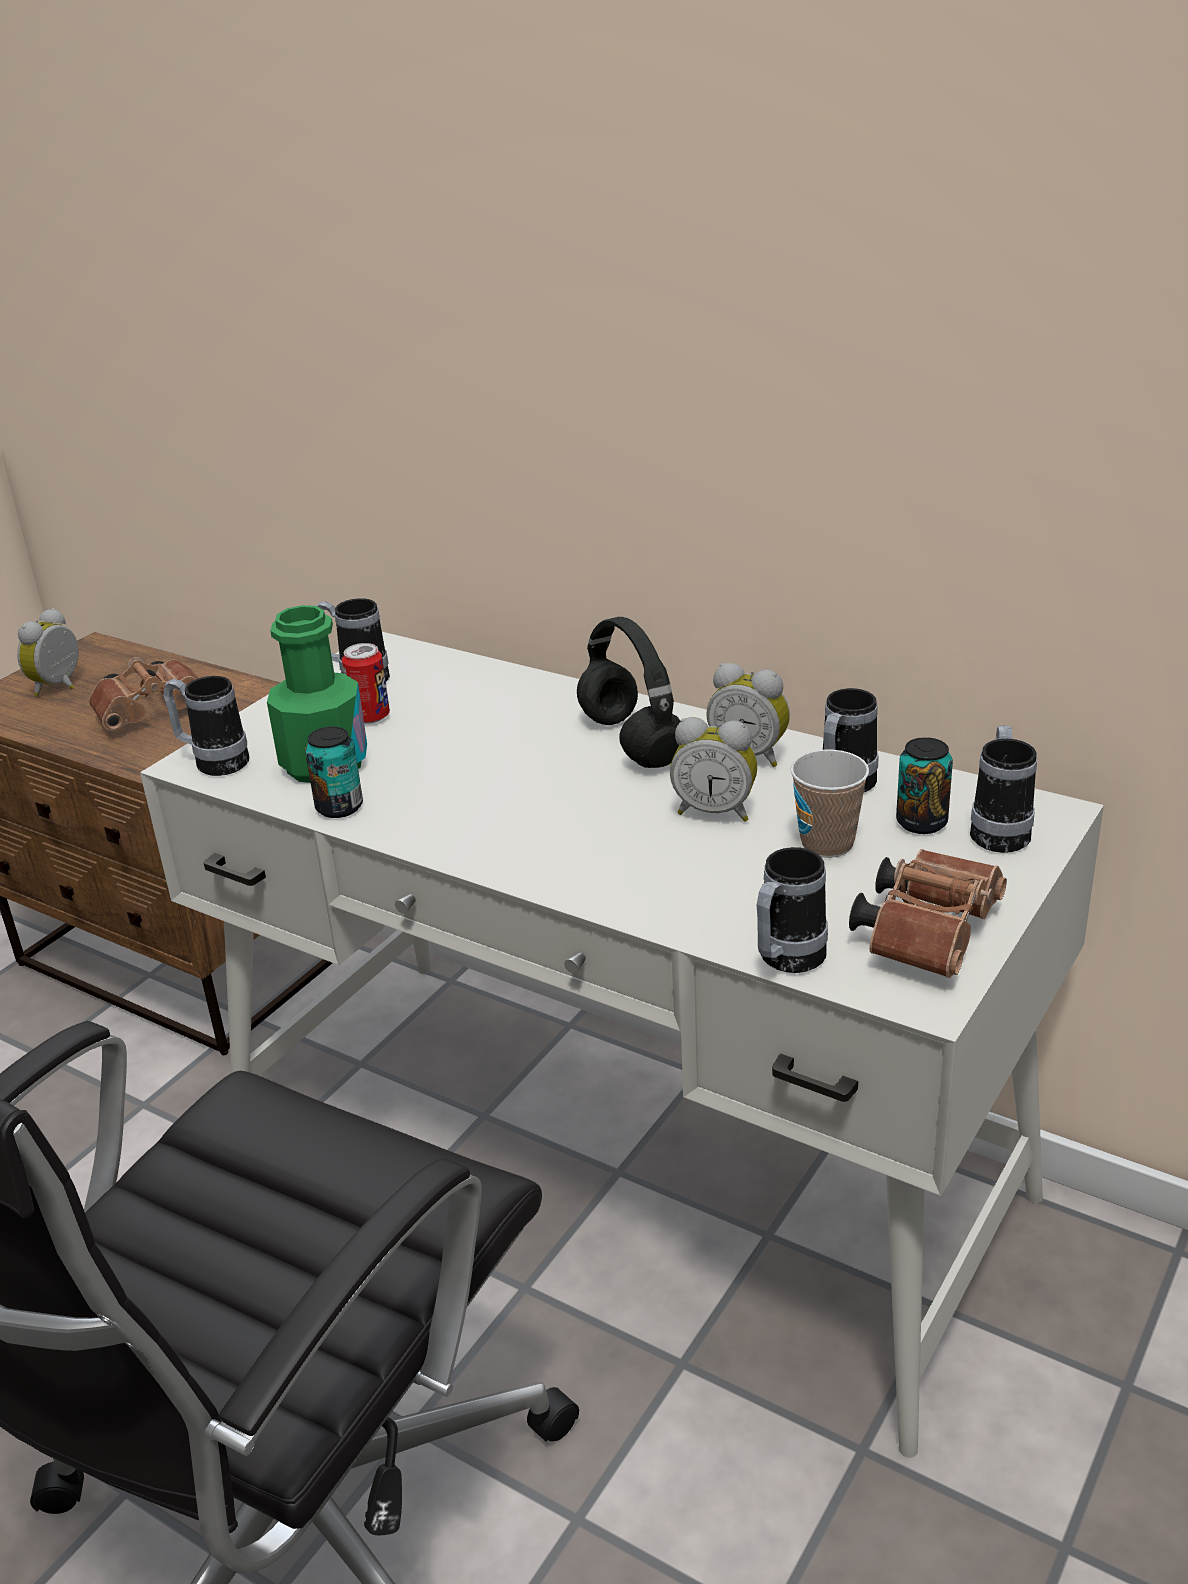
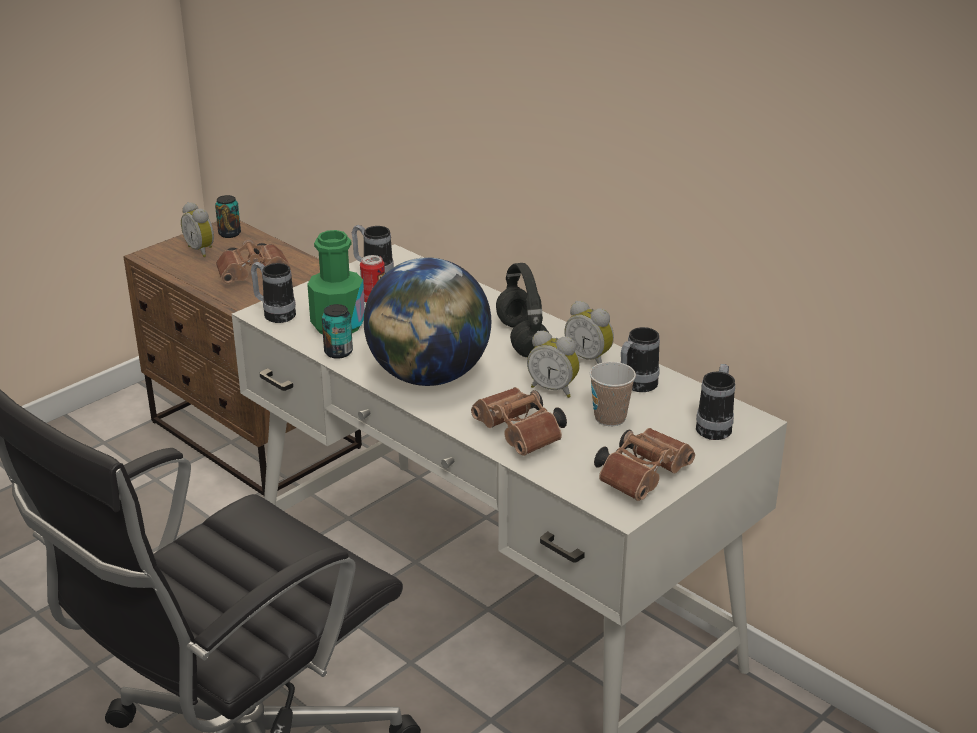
camera: 10 degrees right, 0 degrees up
(60, 687) = (202, 250): alarm clock -> alarm clock turned 75 degrees counterclockwise
(504, 823) = (429, 376): none -> globe
(697, 897) = (521, 436): none -> brown binoculars
(785, 961) = (555, 478): mug -> none
(921, 822) = (671, 415): can -> can (229, 234)

